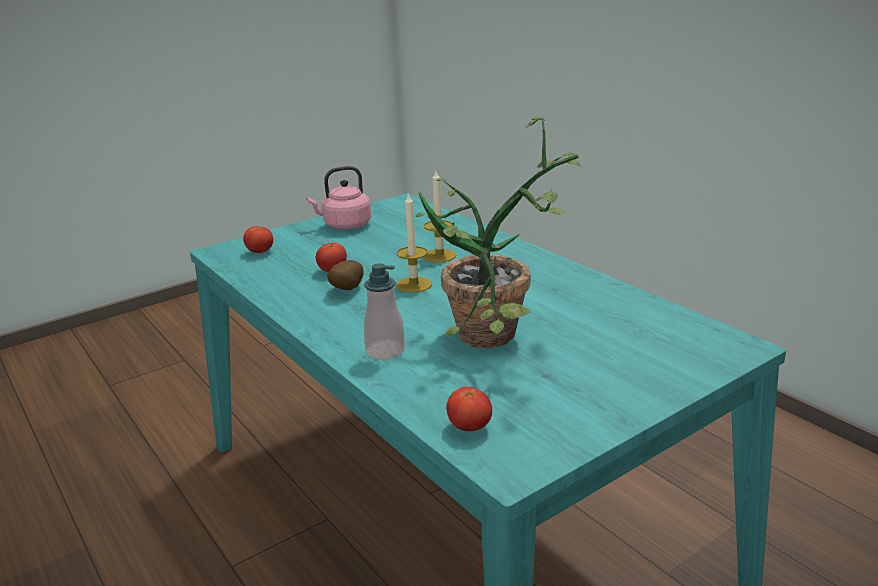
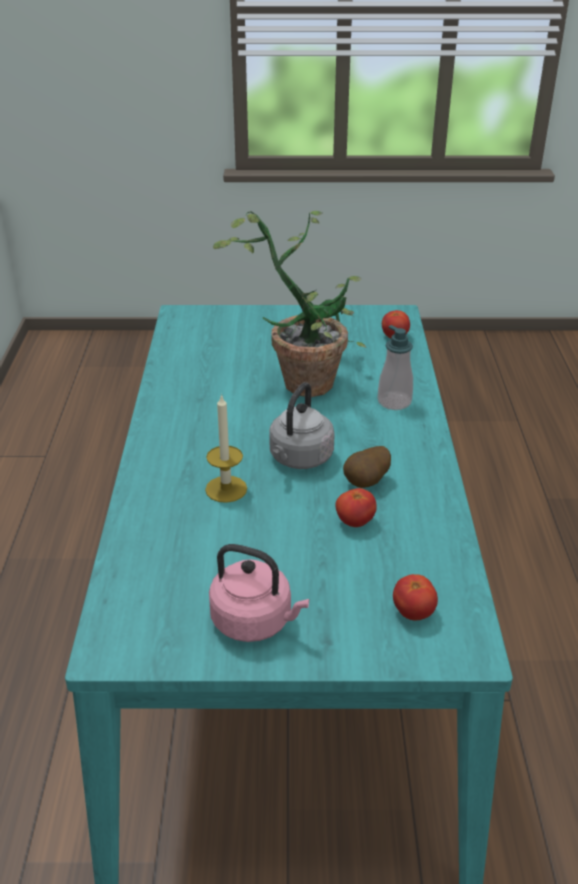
camera: 145 degrees left, 10 degrees up
(414, 285) = (299, 459): candle -> grey kettle

